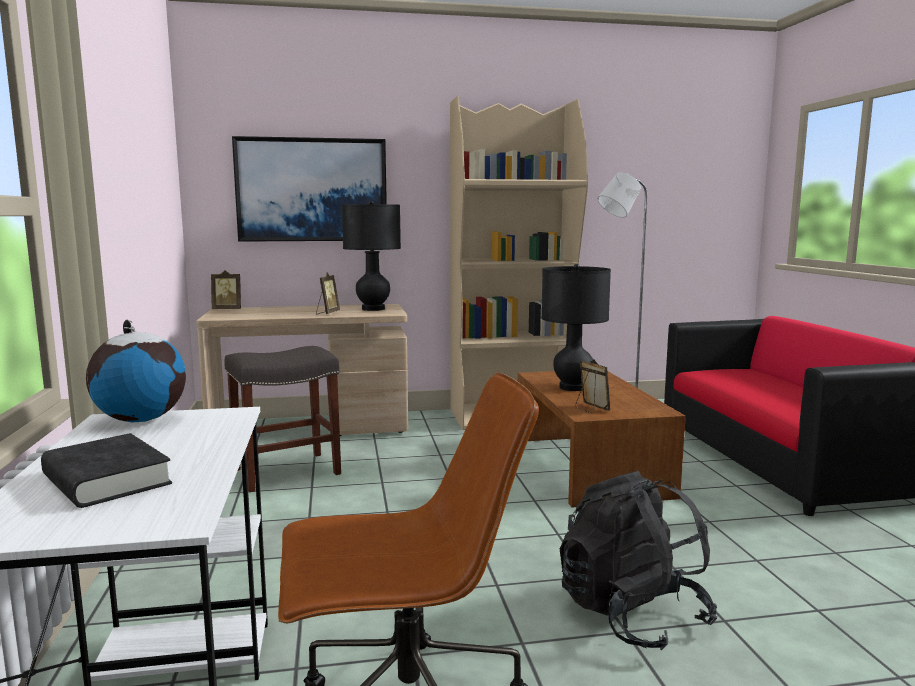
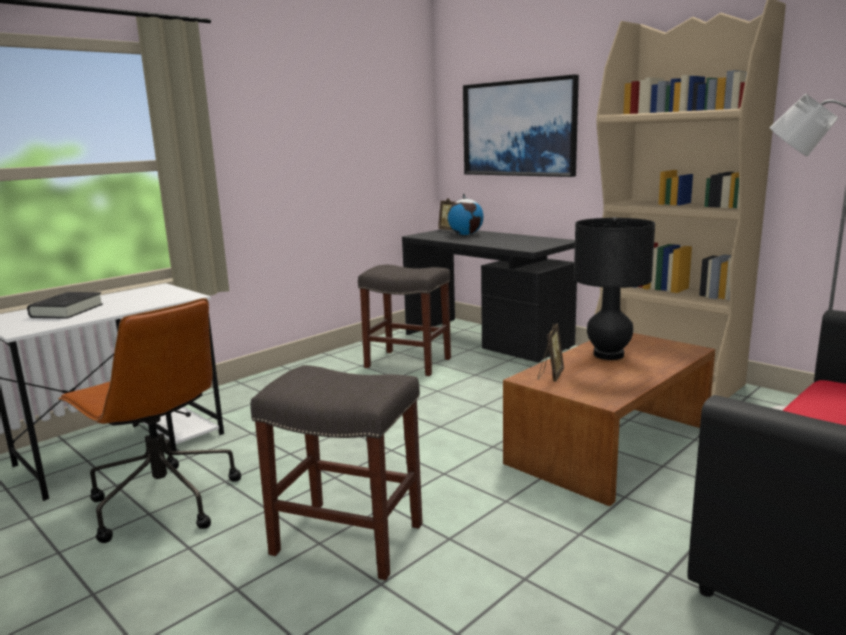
camera: 55 degrees right, 5 degrees up
(140, 420) = (162, 290): globe -> globe (465, 234)
(311, 429) = (487, 340): beige desk -> black desk
(327, 313) = (490, 242): picture frame -> none
(373, 309) = (536, 243): black table lamp -> none
(631, 615) = (345, 539): black backpack -> grey stool

